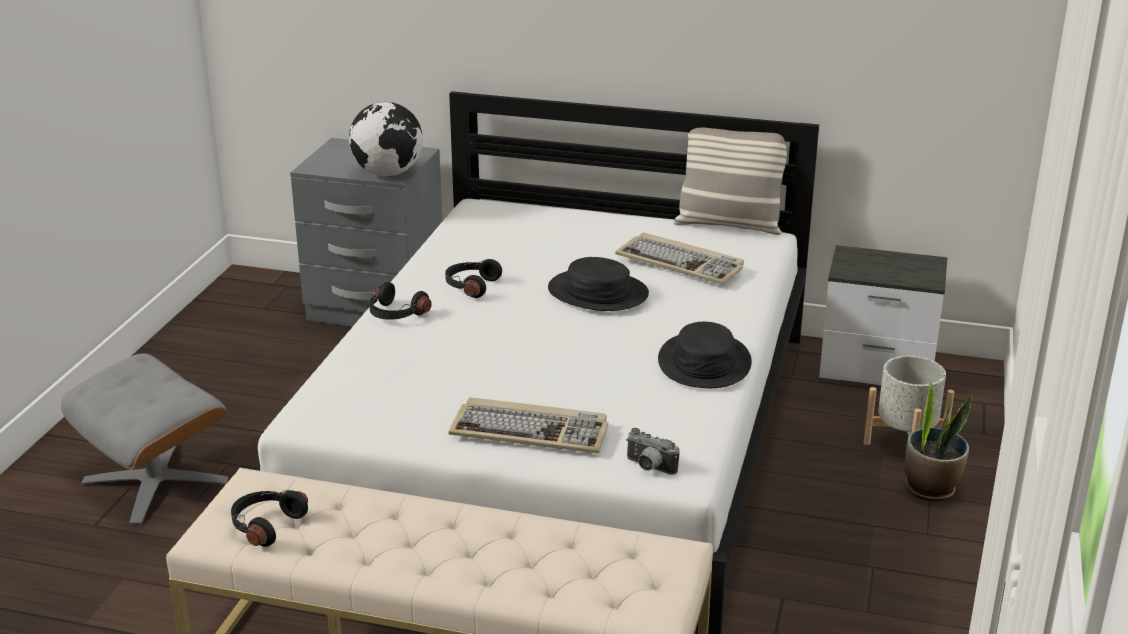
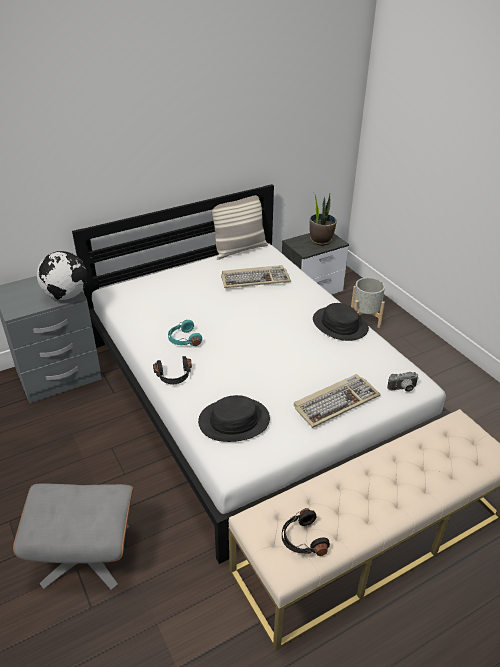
camera: 45 degrees left, 10 degrees up
(471, 286) = (184, 340): black headphones -> turquoise headphones
(597, 293) = (246, 312): black hat -> black hat (234, 421)
(930, 488) = (397, 333): potted plant -> potted plant (321, 240)

